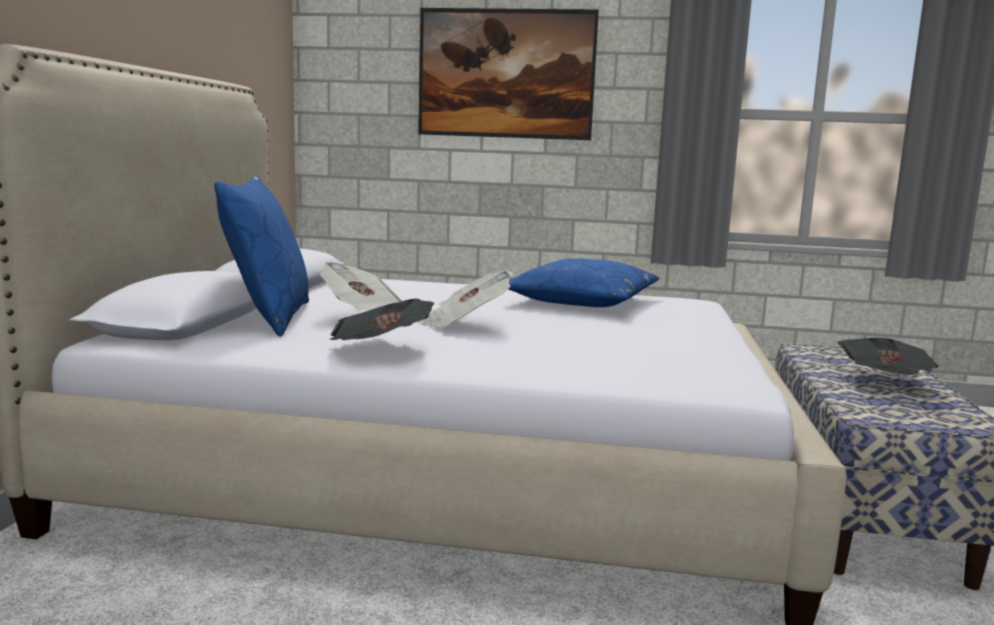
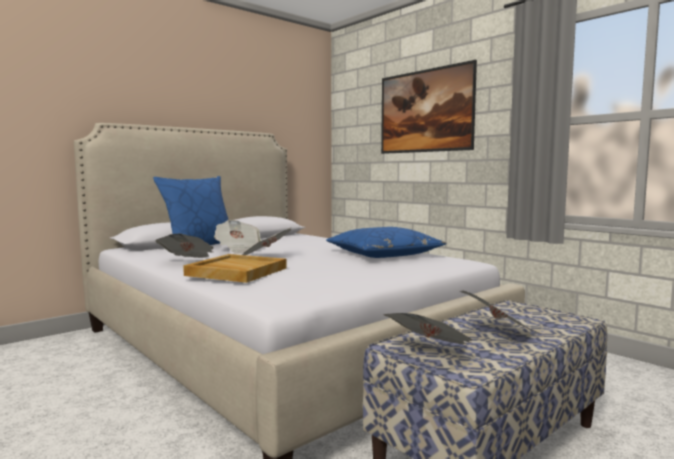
camera: 40 degrees right, 5 degrees down
(542, 354) = (236, 272): none -> beige tray
(907, 415) = (430, 353): none -> newspaper

